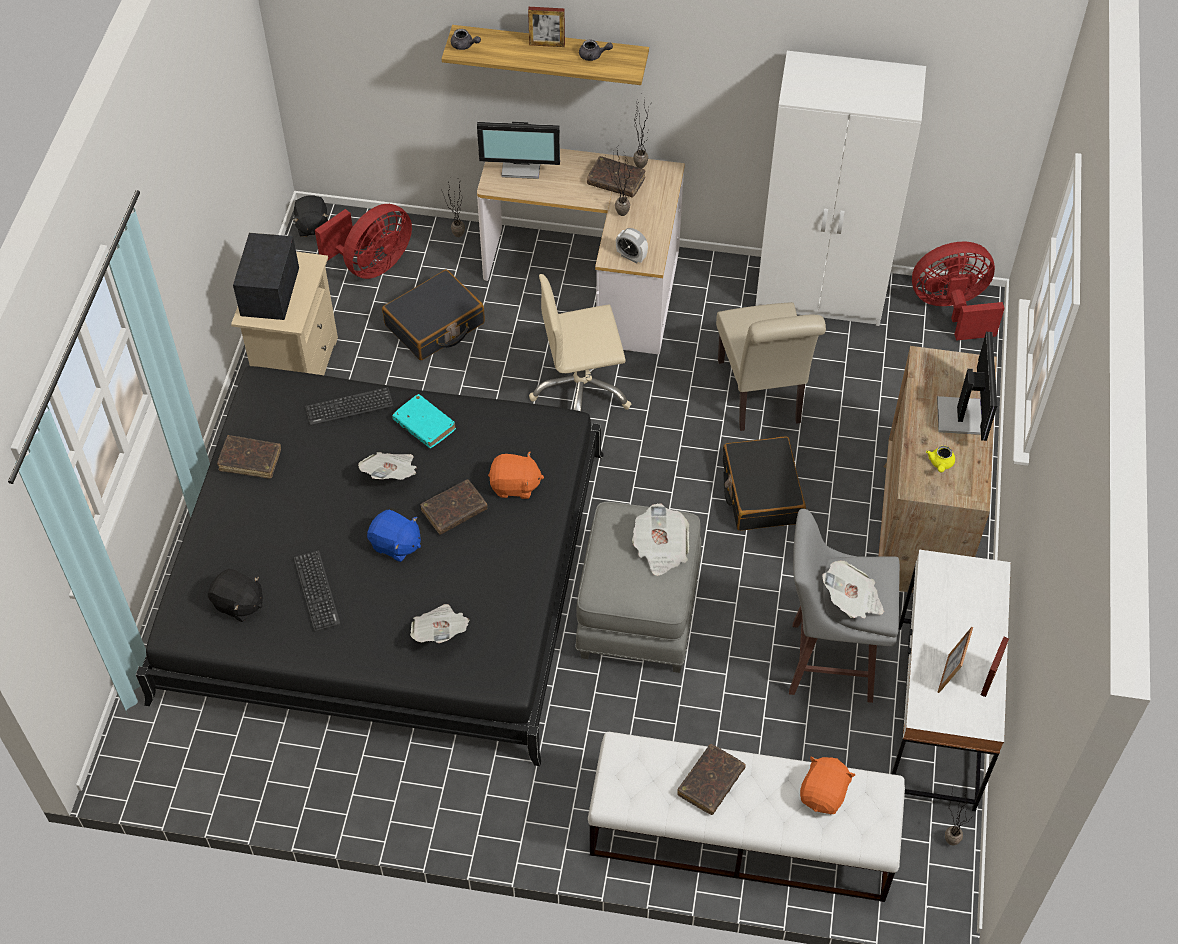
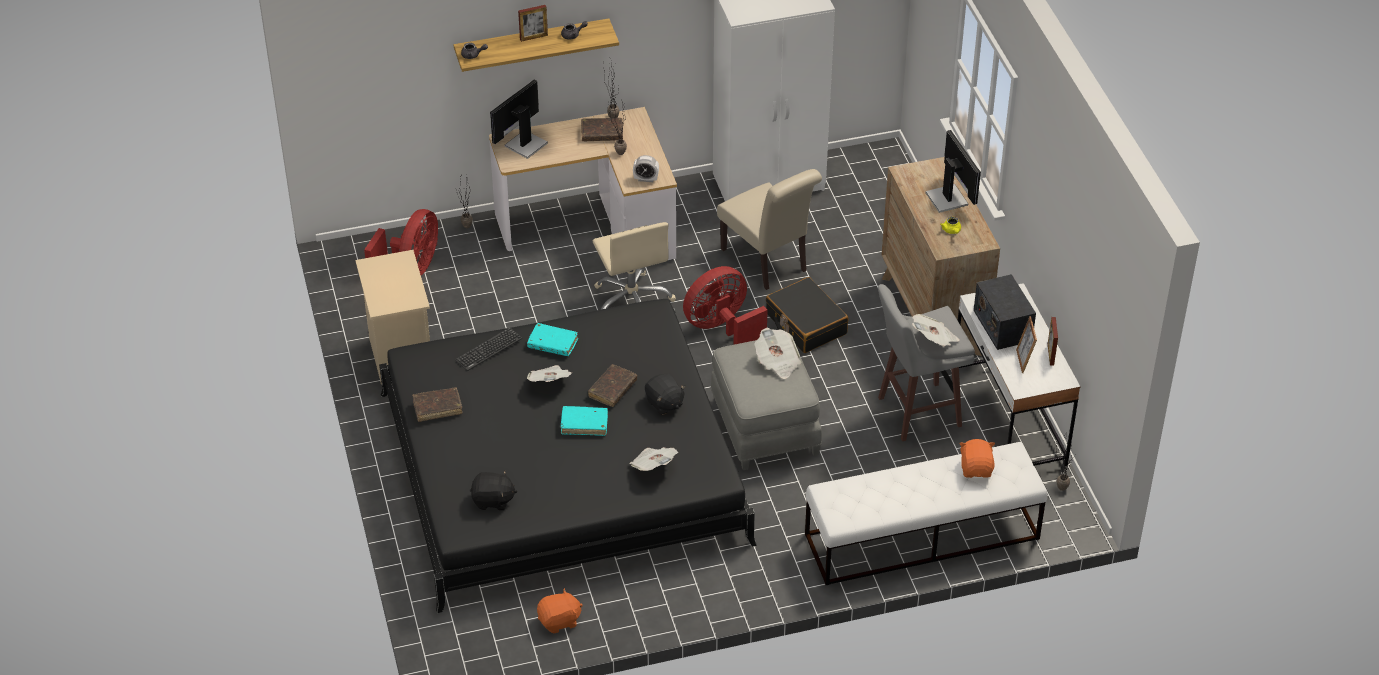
camera: 25 degrees left, 10 degrees down
(270, 291) = (385, 286): radio -> radio (1002, 325)
(312, 226) = (344, 256): black plush toy -> black plush toy (664, 403)
(316, 591) = (546, 472): keyboard -> none
(395, 545) = (584, 424): blue plush toy -> turquoise book
(435, 325) = (490, 293): black suitcase -> none
(515, 486) = (646, 360): orange plush toy -> orange plush toy (559, 621)
(522, 166) = (524, 144): monitor -> monitor turned 150 degrees clockwise
(581, 391) = (632, 302): beige office chair -> beige office chair turned 75 degrees counterclockwise
(710, 782) = (898, 489): brown book -> none
(952, 309) = (870, 163): red fan -> red fan (722, 327)

